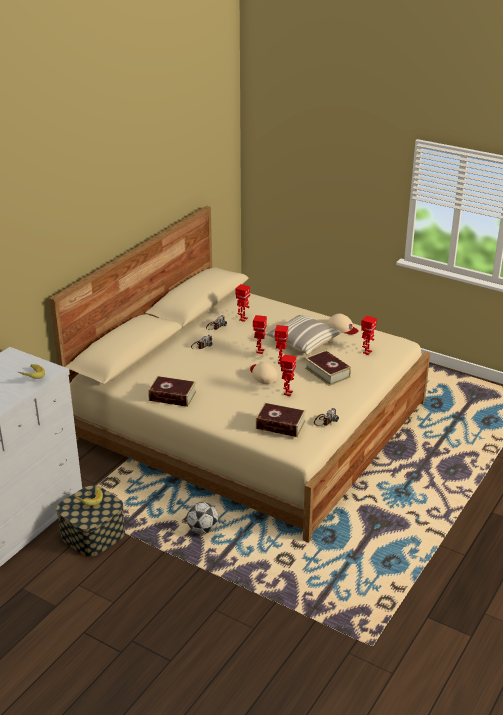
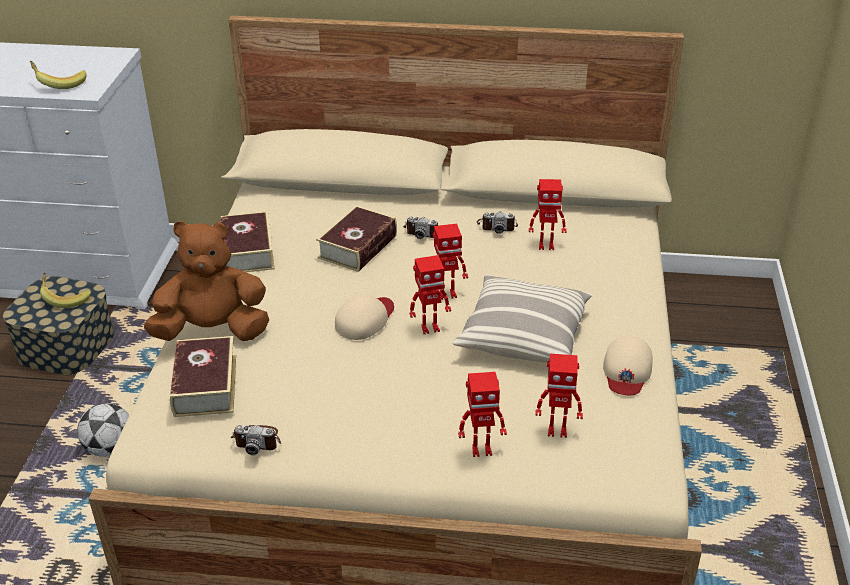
camera: 65 degrees right, 5 degrees up
(235, 418) = (213, 331): none -> brown plush toy
(287, 393) = (317, 364): toy robot -> toy robot (481, 450)
(327, 372) = (435, 397): book -> book (358, 247)

